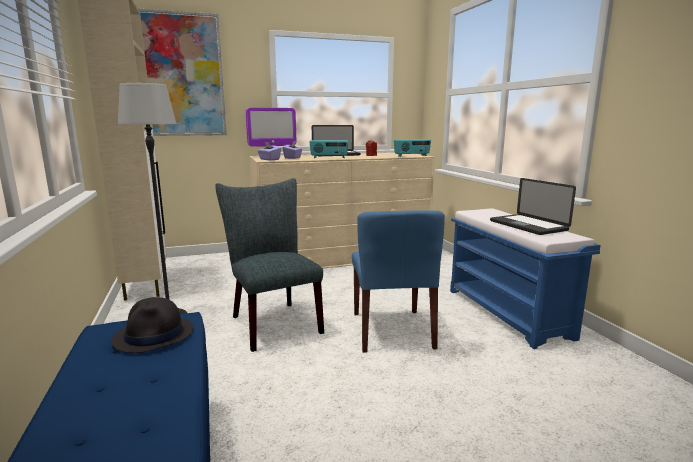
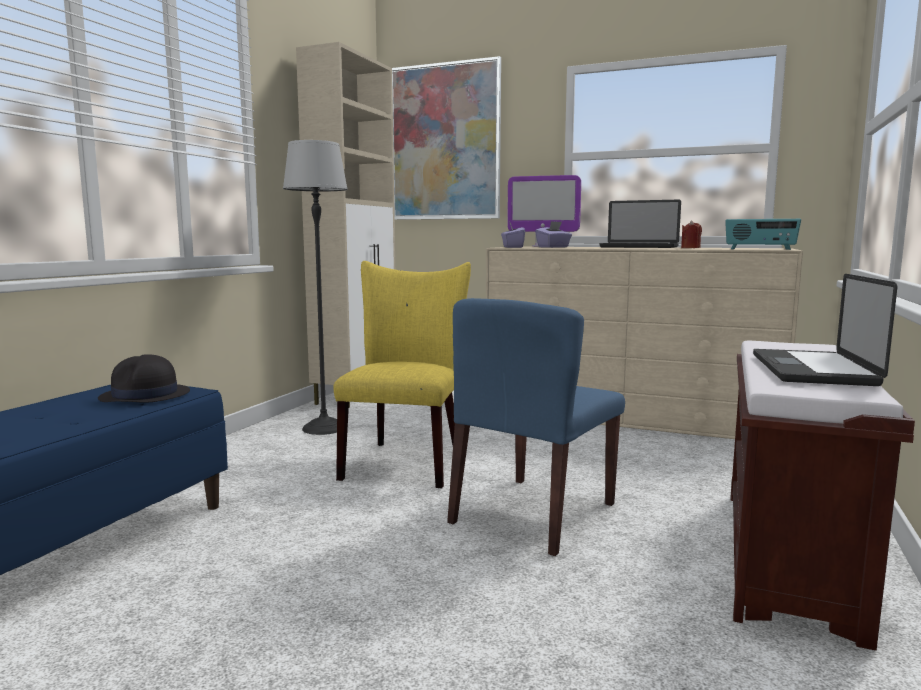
camera: 40 degrees right, 5 degrees down
(272, 322) = (407, 460): grey chair -> yellow chair
(329, 157) = (605, 248): radio -> none
(508, 313) = (789, 557): blue bench -> brown bench

